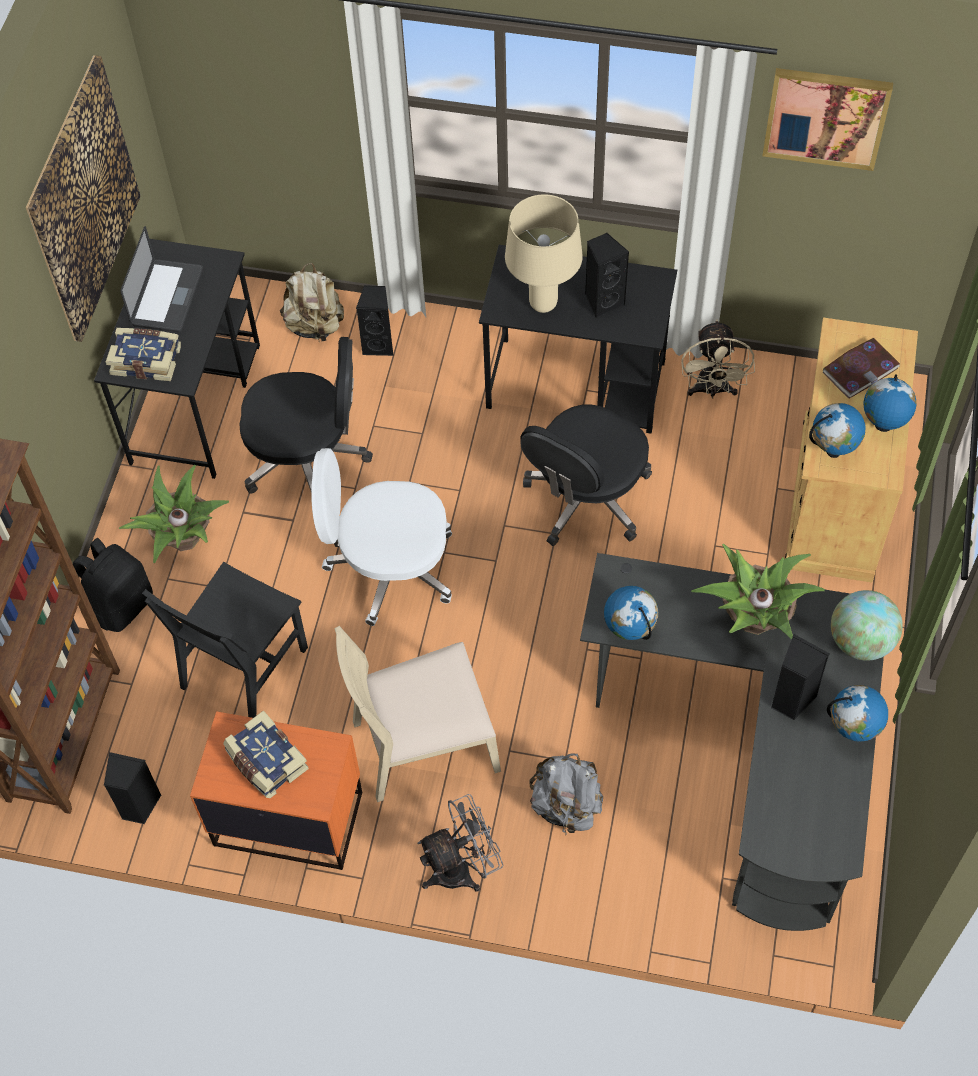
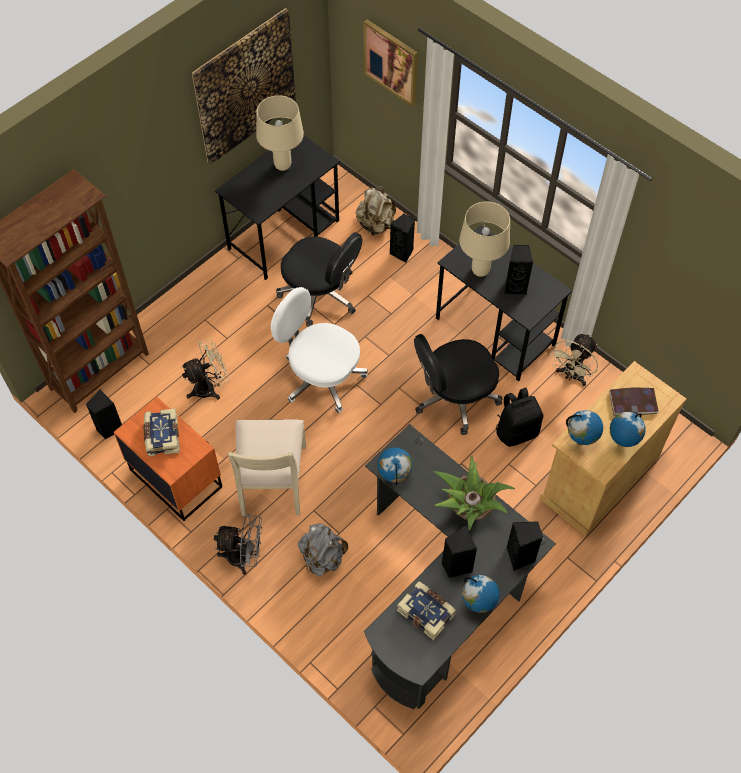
camera: 30 degrees right, 0 degrees up
(121, 605) = (173, 320): black backpack -> black backpack (516, 431)
(146, 360) = (248, 193): book -> book (426, 612)
(167, 297) = (283, 165): laptop -> beige table lamp
(184, 539) = (227, 303): potted plant -> none
(244, 668) = (210, 387): black chair -> beige fan
(424, 743) = (272, 480): beige chair -> beige chair turned 105 degrees counterclockwise
(826, 117) = (679, 236): picture -> picture (391, 62)
(861, 641) = (521, 557): globe -> black speaker

